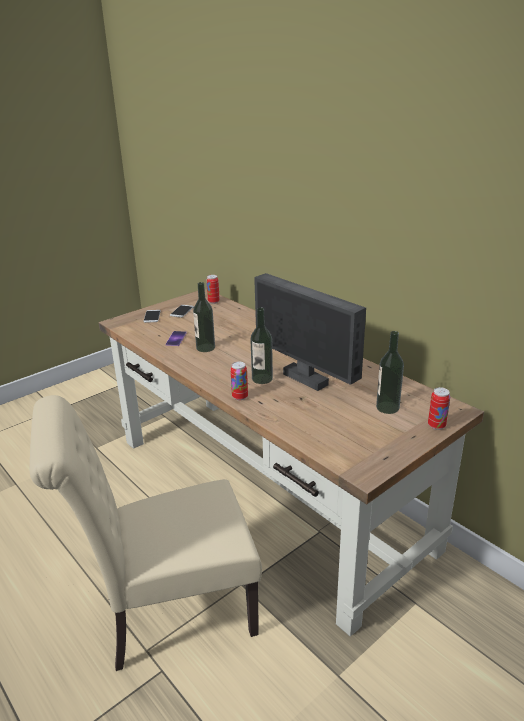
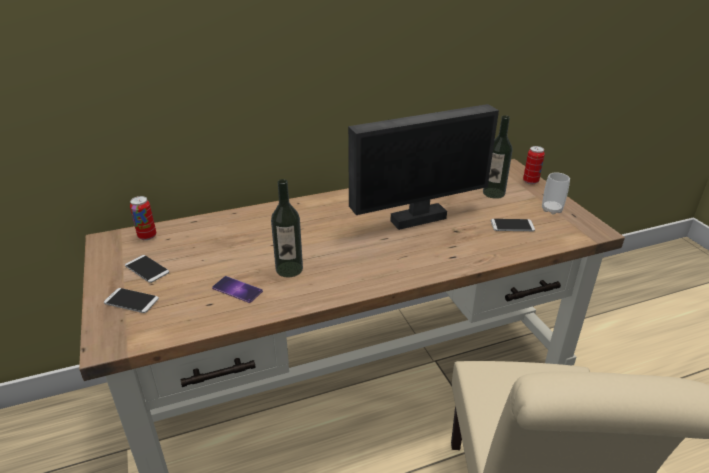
camera: 70 degrees left, 5 degrees up
(240, 397) = (435, 268): can -> none
(262, 379) = (401, 245): bottle -> none
(332, 424) = (512, 225): none -> phone
(384, 443) = (551, 210): none -> cup

